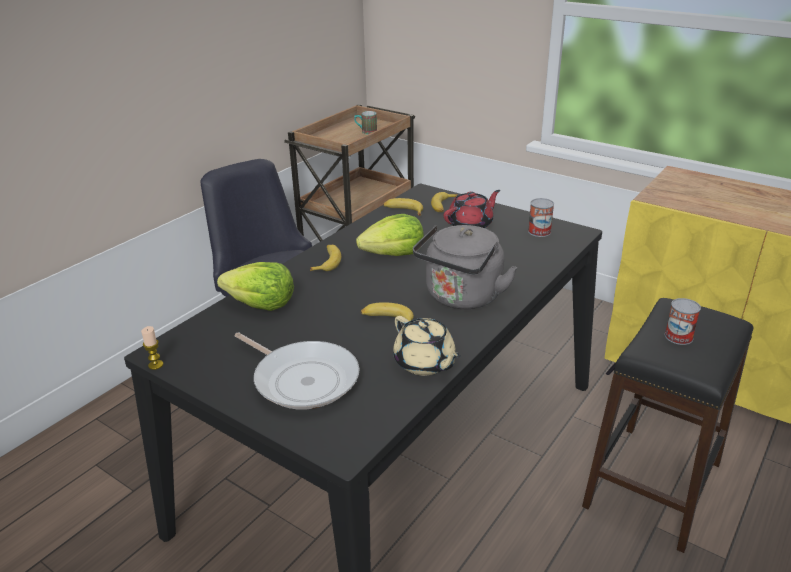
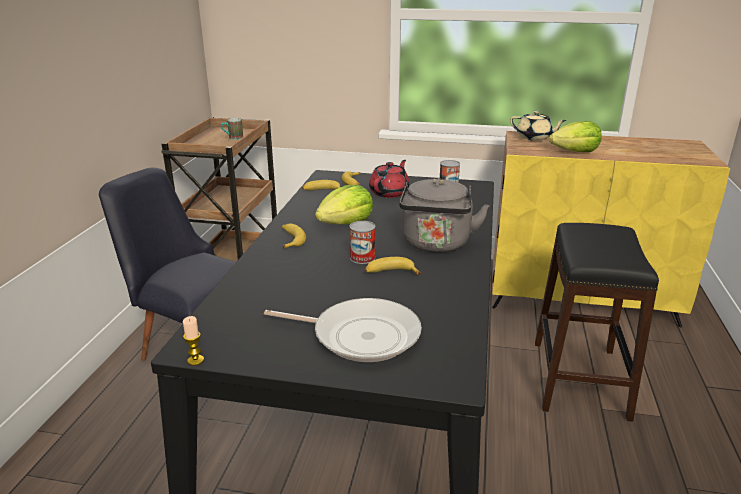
camera: 25 degrees left, 5 degrees down
(261, 304) = (259, 284): lettuce -> lettuce (575, 152)
(425, 363) = (455, 298): beige teapot -> beige teapot (534, 138)
(678, 337) = (597, 246): can -> can (362, 258)

